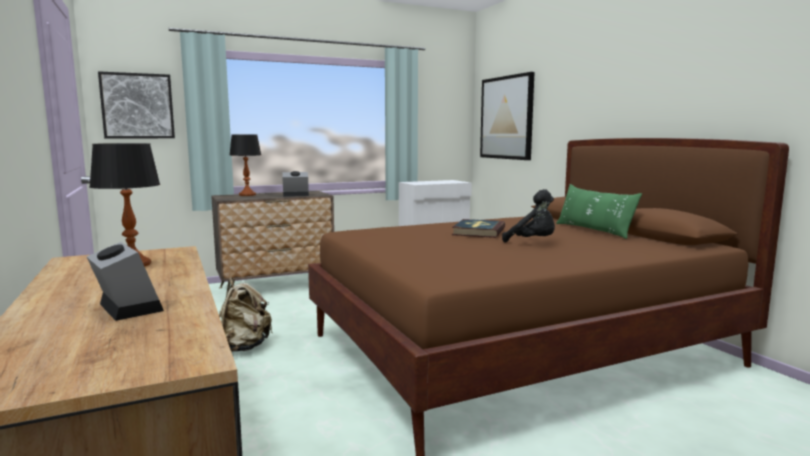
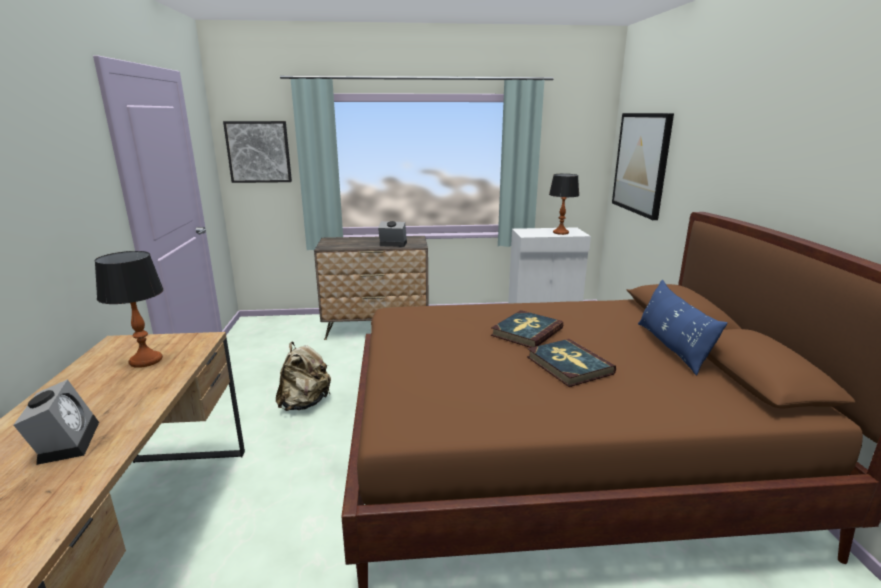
camera: 20 degrees right, 10 degrees up
(247, 195) = (351, 240): table lamp -> table lamp (560, 232)
(533, 242) = (568, 365): black plush toy -> book
(593, 230) = (672, 347): green pillow -> blue pillow

